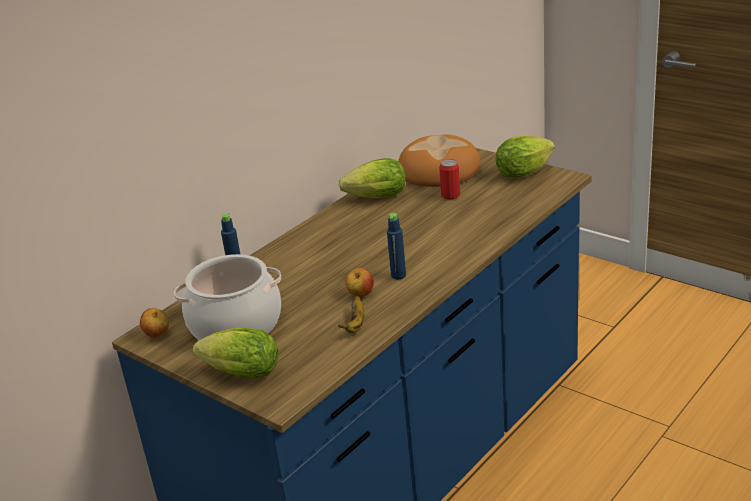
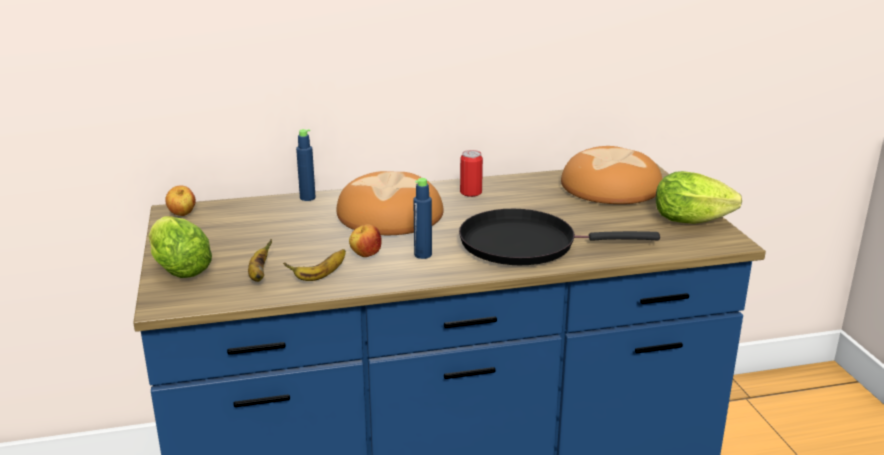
camera: 35 degrees right, 5 degrees down
(236, 325) = (240, 233): cooking pot -> none
(310, 346) = (259, 275): none -> banana
(325, 258) = (391, 215): none -> bread
(373, 198) = (511, 187): lettuce -> none
(450, 195) = (584, 211): can -> can (471, 192)
(451, 236) = (525, 244): none -> black frying pan

